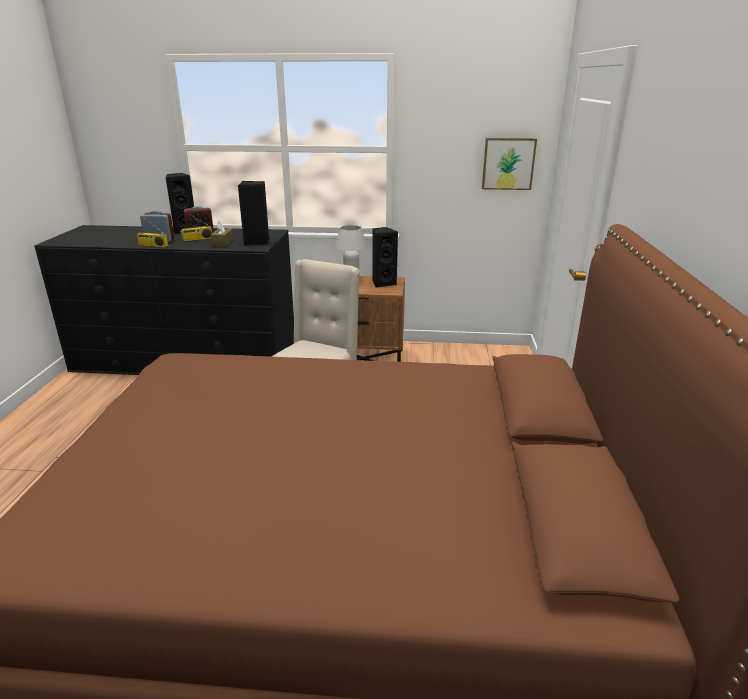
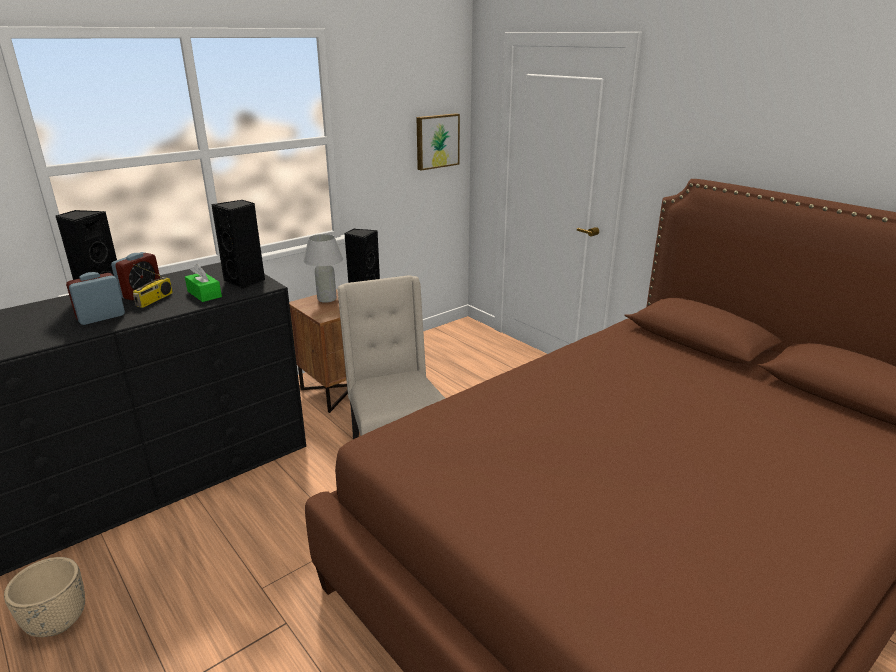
camera: 45 degrees left, 0 degrees up
(71, 403) = (58, 622): none -> beige planter
(152, 245) = (110, 326): radio -> none
(222, 243) = (204, 294): brown tissue box -> green tissue box

